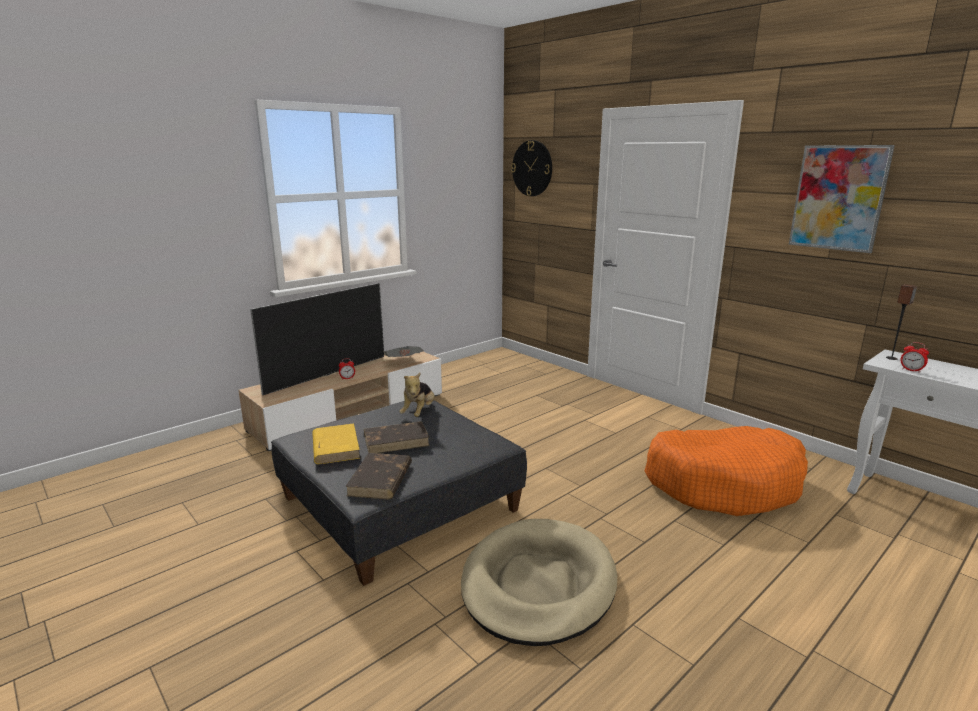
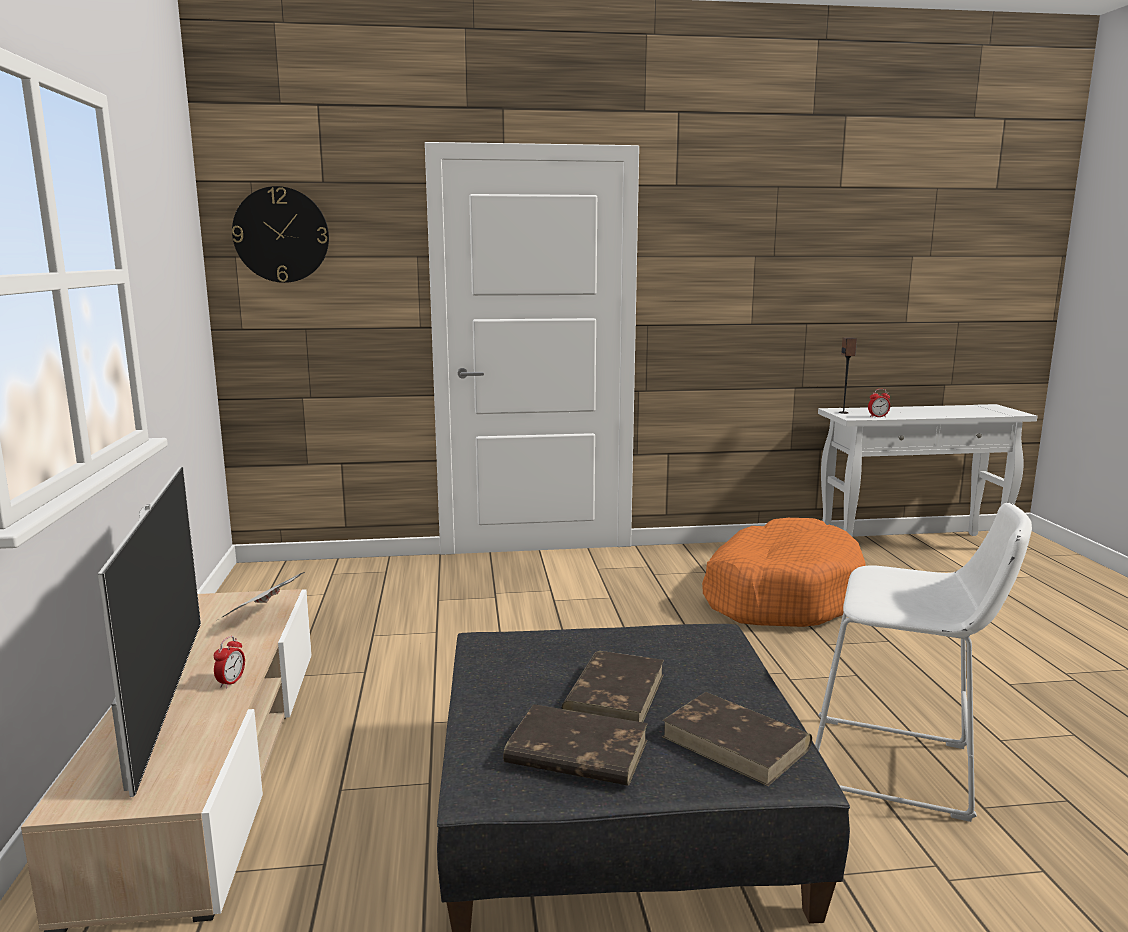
camera: 55 degrees left, 5 degrees down
(335, 447) = (575, 752): yellow book -> brown book
(419, 412) = (527, 653): plush toy -> none
(538, 584) = (901, 769): beige dog bed -> white stool
(838, 198) = (756, 258): picture -> none

